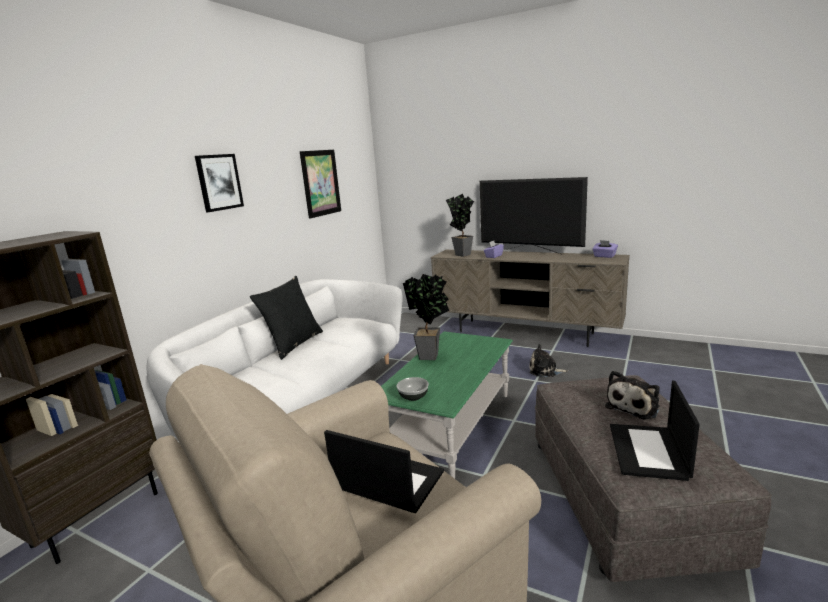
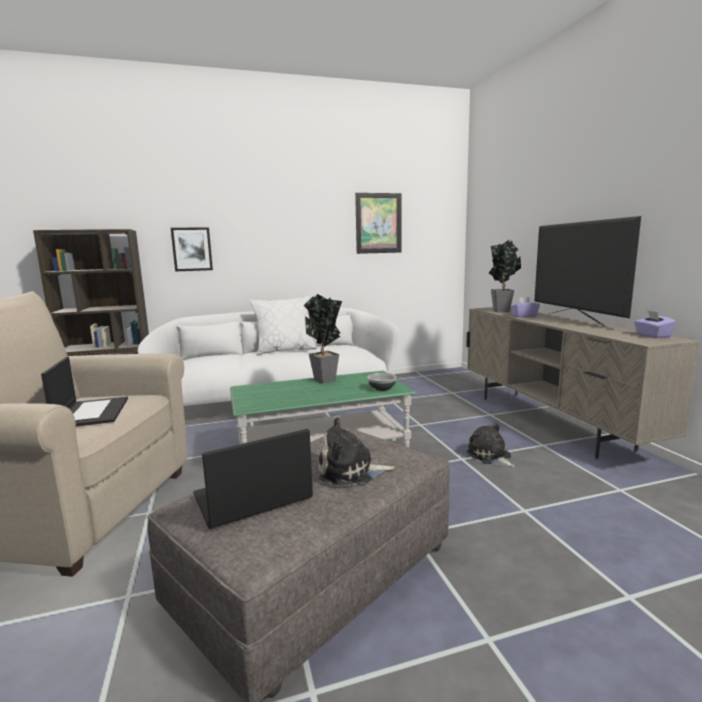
camera: 45 degrees right, 5 degrees down
(219, 182) = (262, 212): picture -> picture (192, 249)
(293, 344) = (285, 350): black pillow -> white pillow
(413, 397) = (247, 395): bowl -> bowl (381, 388)

